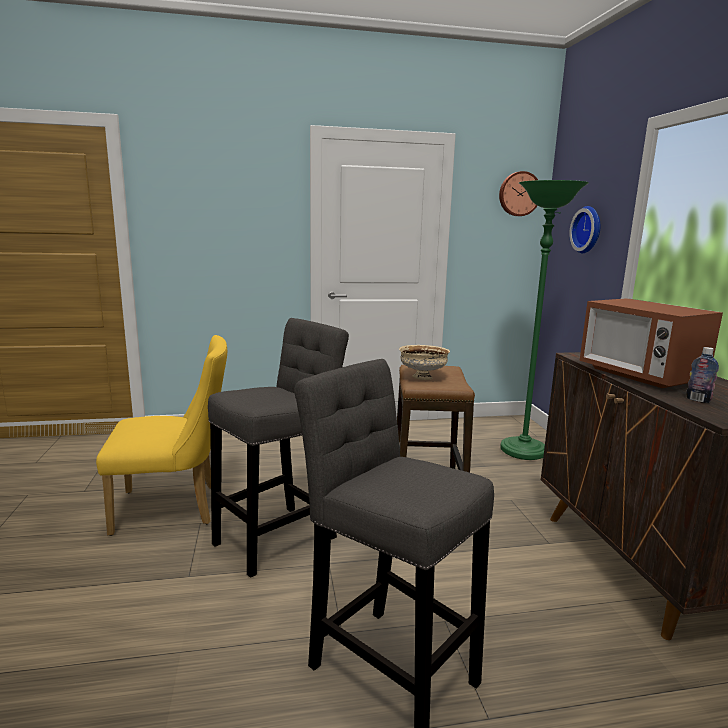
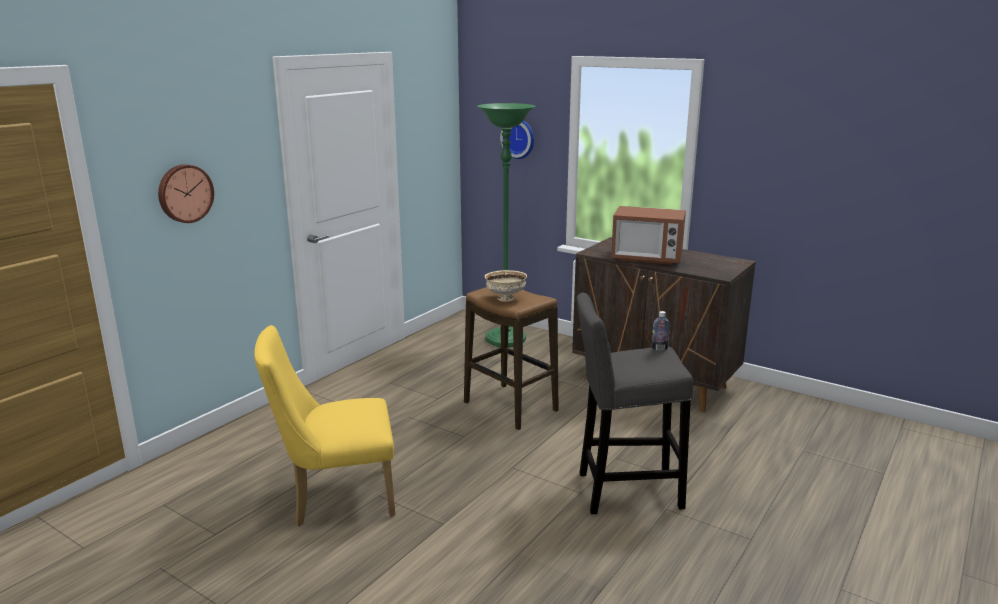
camera: 45 degrees left, 5 degrees up
(175, 507) = (335, 498): yellow chair -> yellow chair turned 135 degrees counterclockwise
(280, 537) = (454, 471): grey stool -> none
(519, 194) = (440, 103): wall clock -> wall clock (184, 193)
(698, 400) = (696, 267): bottle -> bottle (659, 349)

